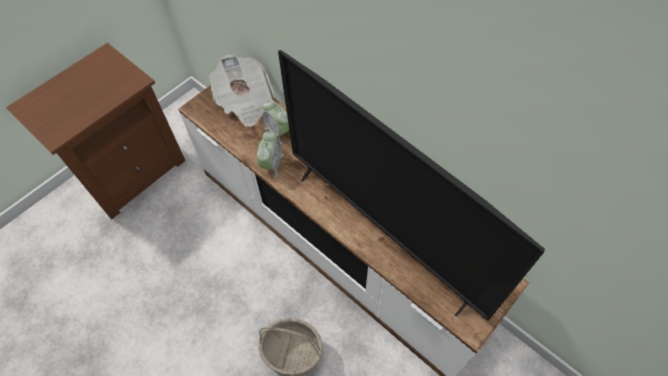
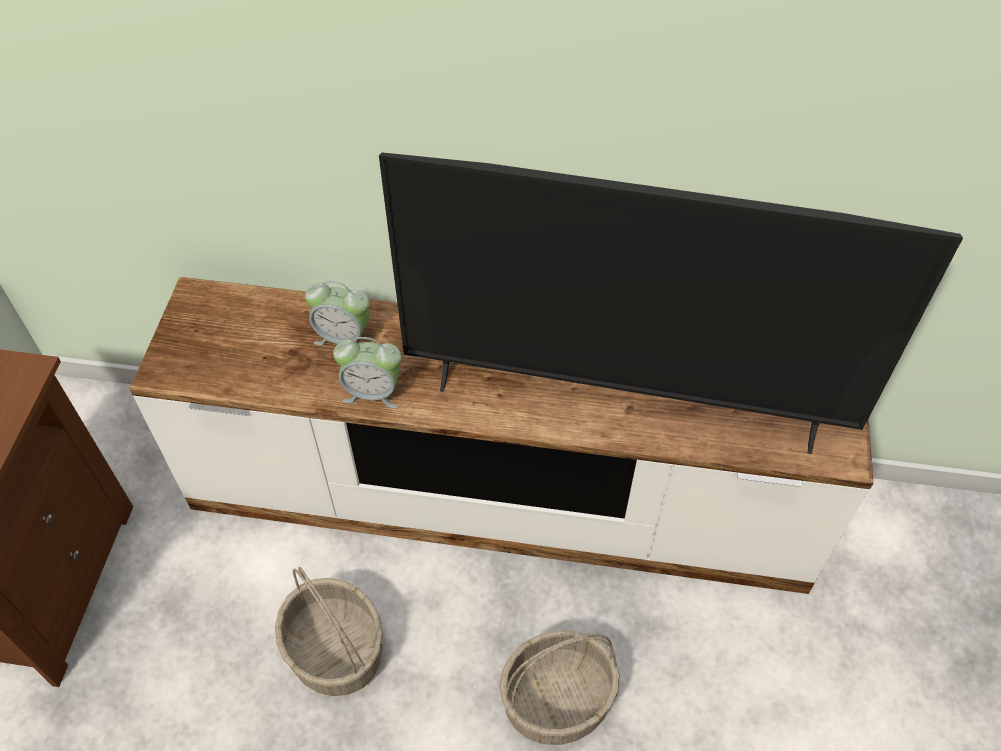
camera: 35 degrees left, 5 degrees down
(219, 271) = (337, 651): none -> basket
(245, 102) = (248, 319): newspaper -> none
(271, 164) = (373, 392): alarm clock -> alarm clock turned 120 degrees clockwise

